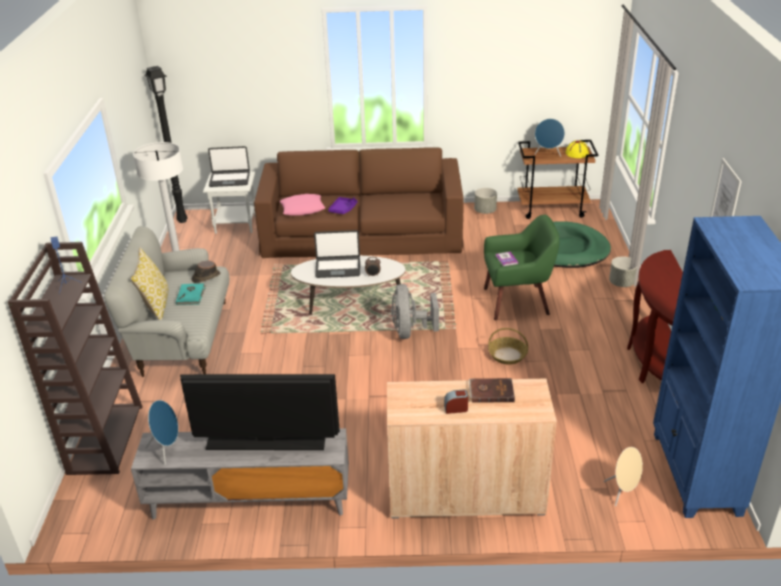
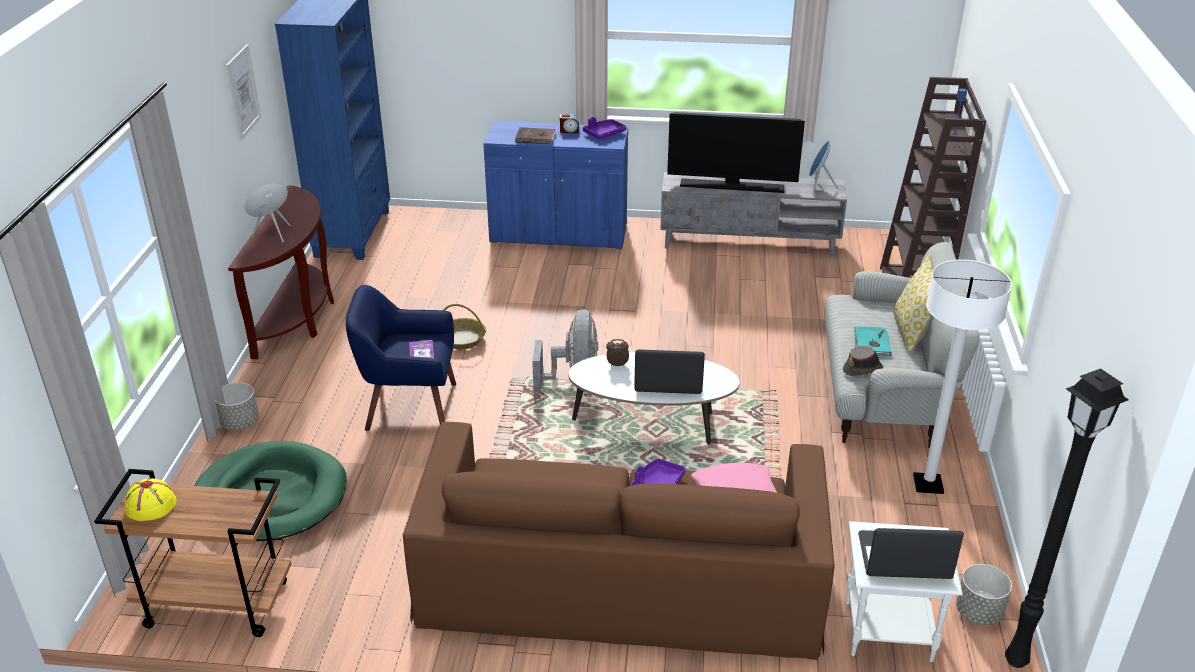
camera: 175 degrees left, 0 degrees up
(413, 406) = (604, 134): none -> purple tray
(465, 494) = (559, 234): beige cabinet -> blue cabinet
(485, 211) = (354, 616): grey planter -> grey planter (979, 612)
(517, 301) = (409, 407): green armchair -> blue armchair
(548, 154) = (212, 508): blue speaker -> none
(622, 492) = (425, 227): beige speaker -> beige speaker (273, 233)

